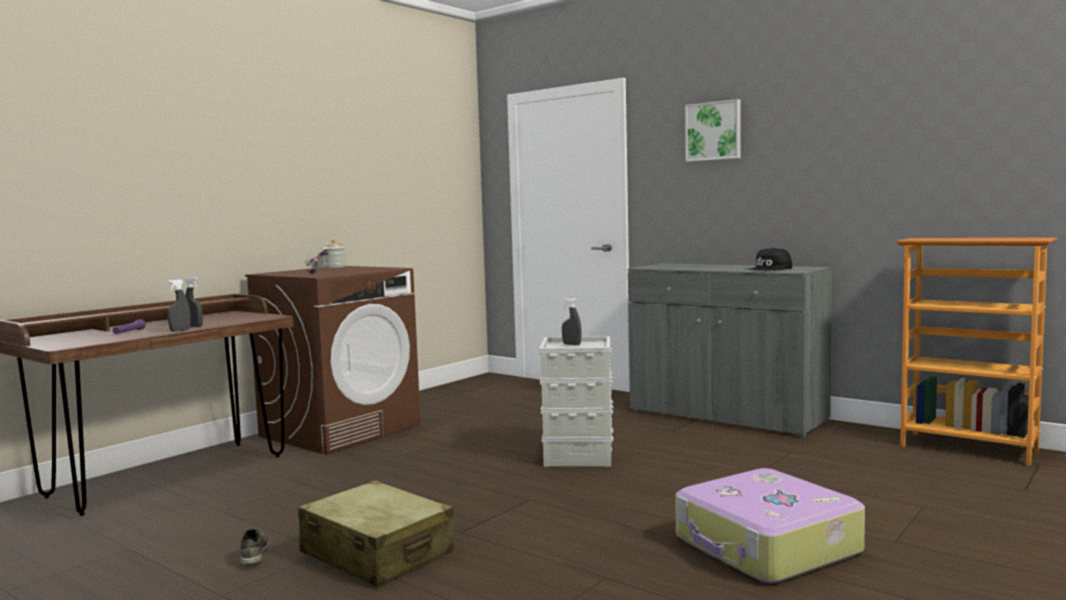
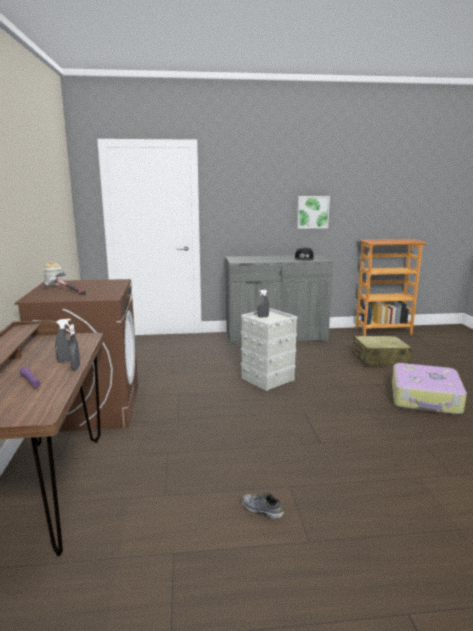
camera: 45 degrees left, 10 degrees up
(377, 554) = (316, 474): beige suitcase -> beige suitcase (379, 359)
(714, 131) = (257, 179): picture -> picture (312, 212)

